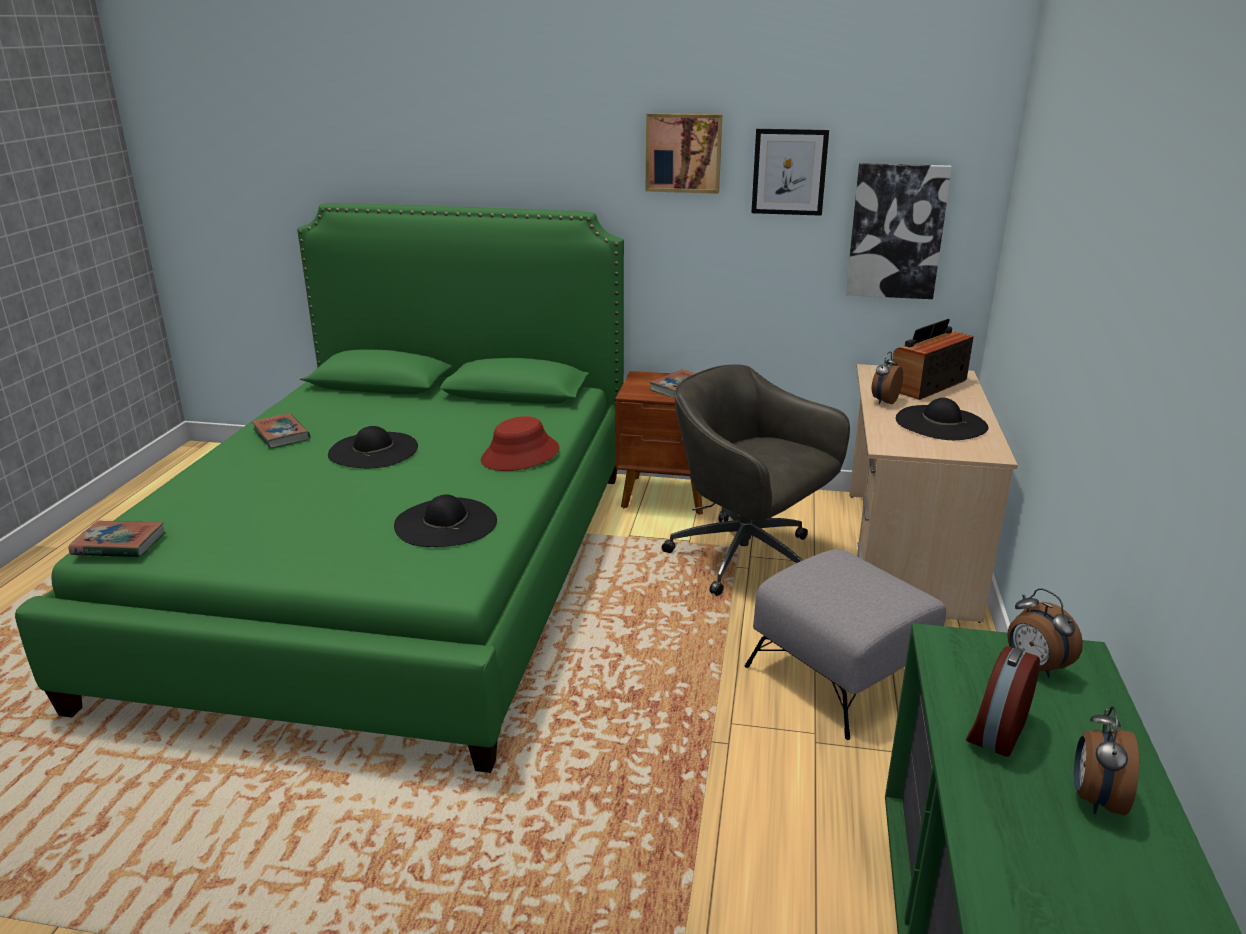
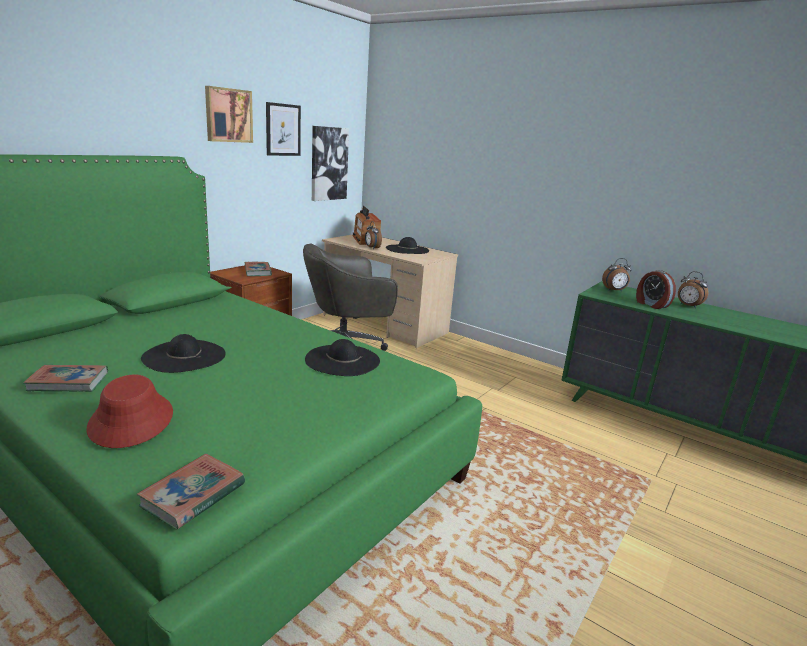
camera: 65 degrees left, 5 degrees down
(520, 455) = (276, 322): red hat -> red hat (132, 420)
(841, 675) = (458, 368): grey ottoman -> none

